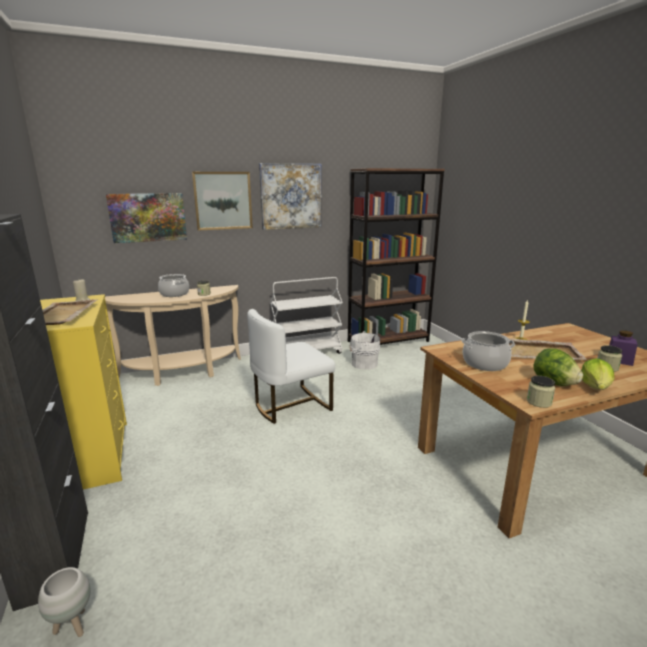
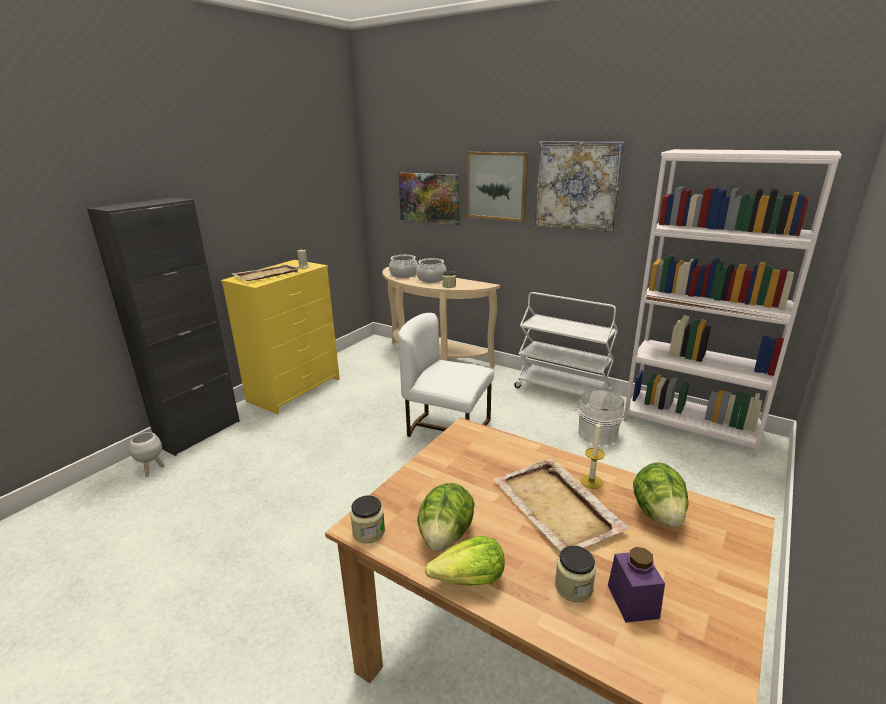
camera: 55 degrees right, 5 degrees up
(388, 341) = (690, 426): brown bookcase -> white bookcase
(485, 363) = (455, 470): cooking pot -> cooking pot (404, 274)
(556, 337) = (657, 514): none -> lettuce

